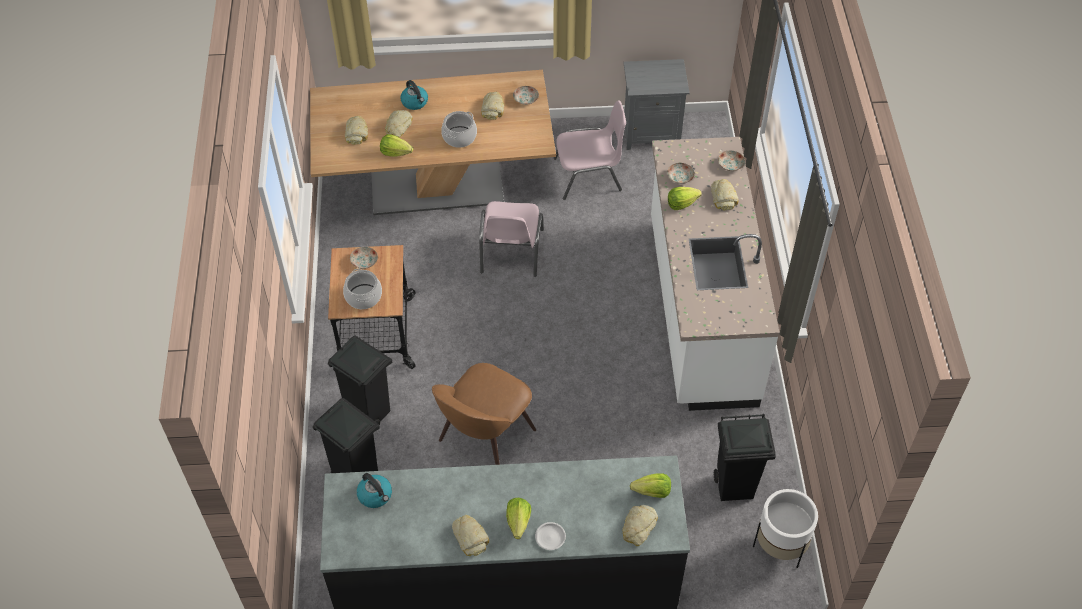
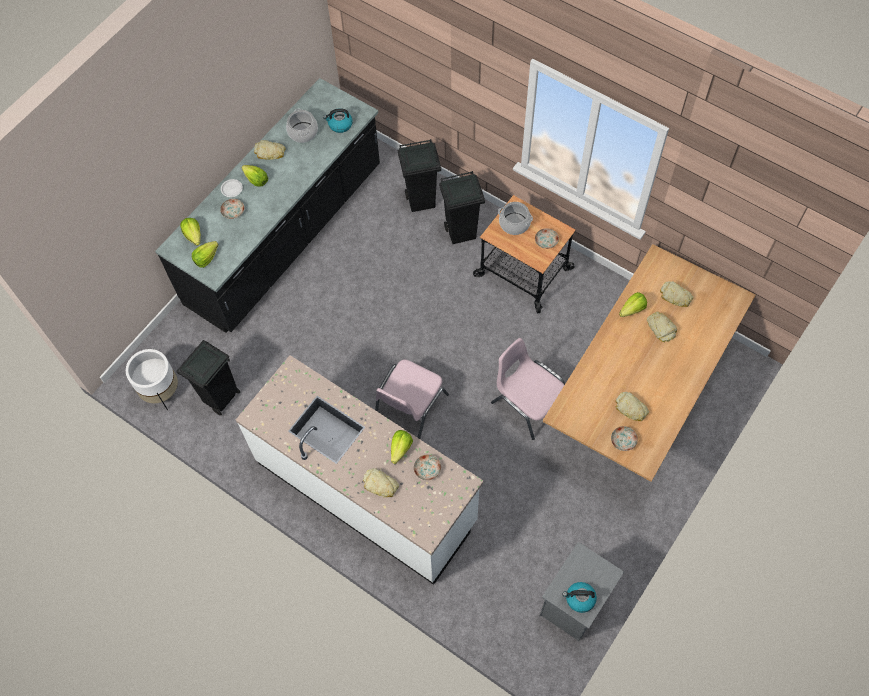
camera: 130 degrees right, 10 degrees up
(415, 102) = (681, 357): kettle -> kettle (579, 599)
(459, 137) = (615, 363): cooking pot -> cooking pot (302, 132)
(484, 438) = (386, 283): brown chair -> none
(589, 175) = (564, 516): pink chair -> pink chair (409, 406)
(638, 527) = (193, 235): bread -> lettuce
(730, 165) = (408, 518): plate -> plate (233, 211)

